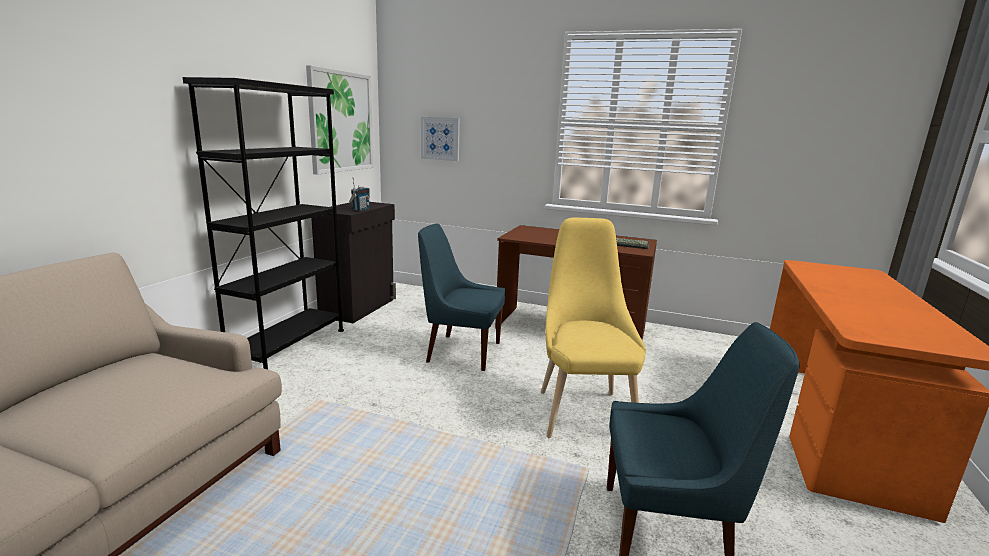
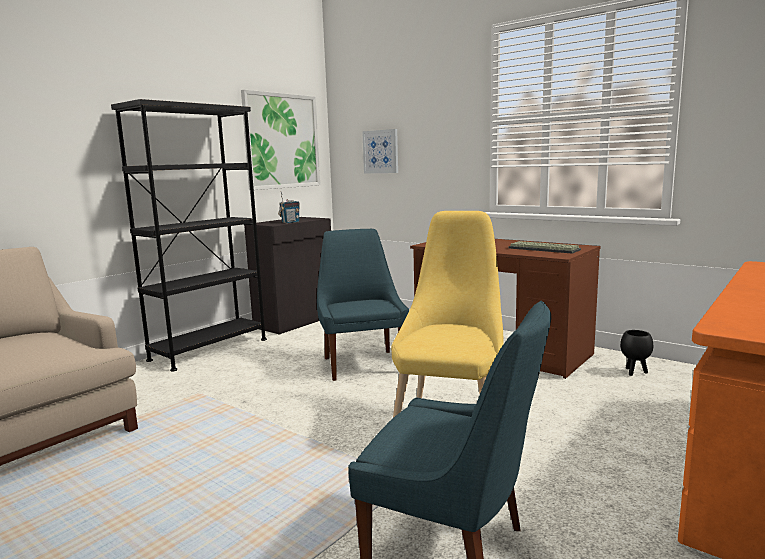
camera: 20 degrees right, 5 degrees down
(460, 352) = (362, 364): blue chair -> blue chair turned 45 degrees clockwise
(684, 343) = (634, 372): none -> black planter

